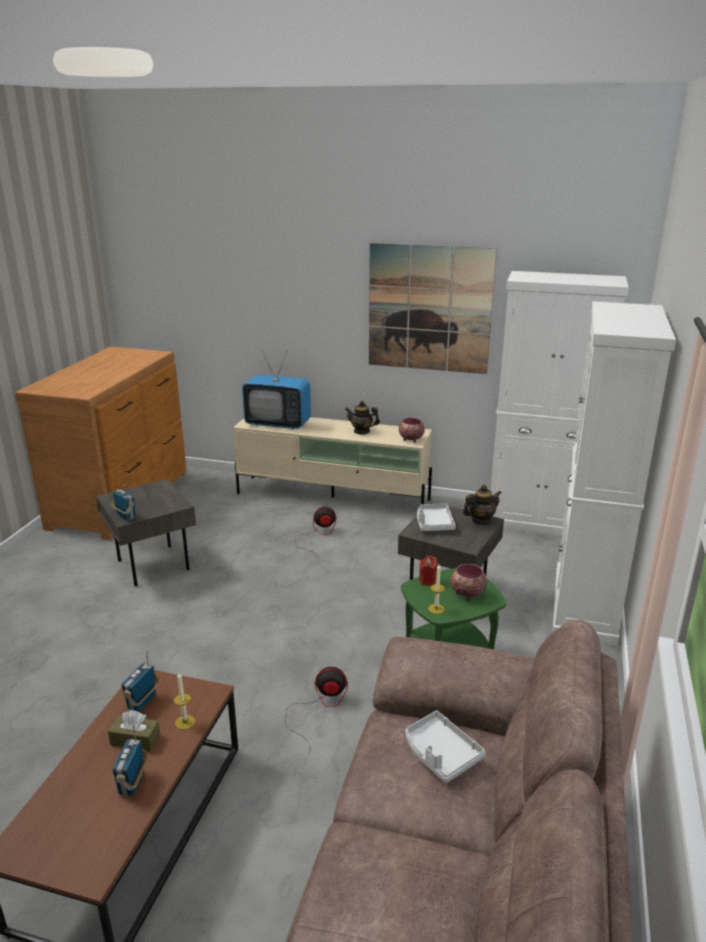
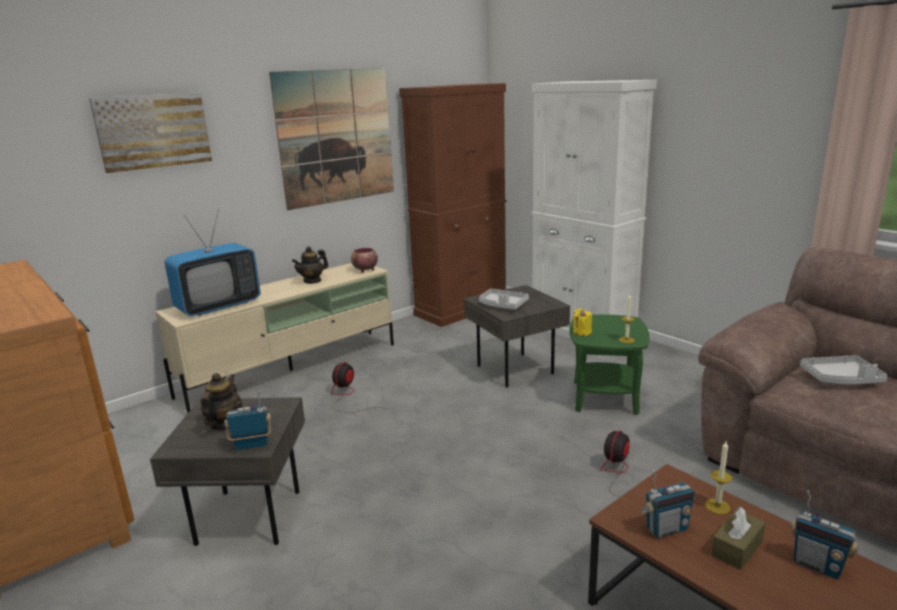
camera: 55 degrees left, 5 degrees down
(142, 702) = (666, 529): radio -> radio turned 75 degrees counterclockwise
(271, 280) = (153, 131): none -> picture
(428, 581) = (581, 332): red candle -> yellow candle
(466, 594) = (615, 325): bowl -> none
(480, 520) = (519, 291): teapot -> teapot (224, 424)
(538, 521) = (461, 309): white cabinet -> brown cabinet

